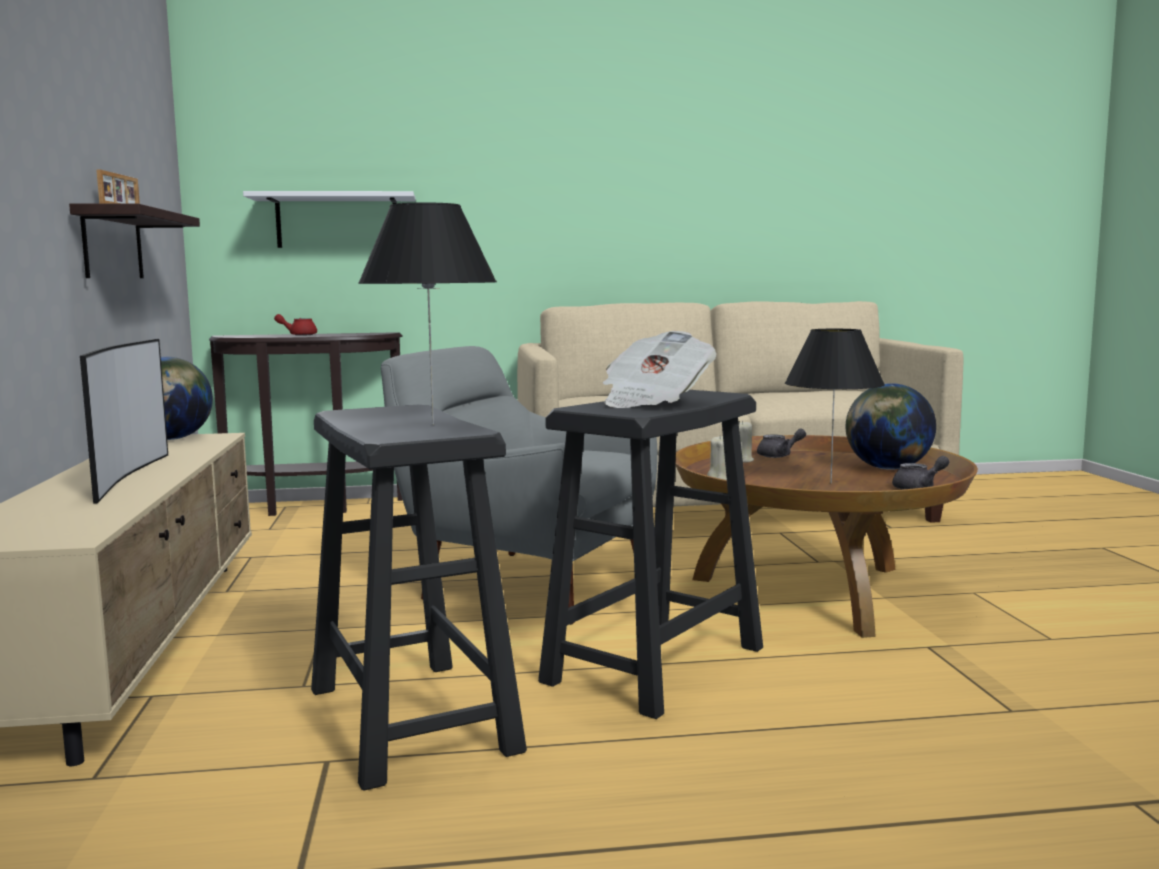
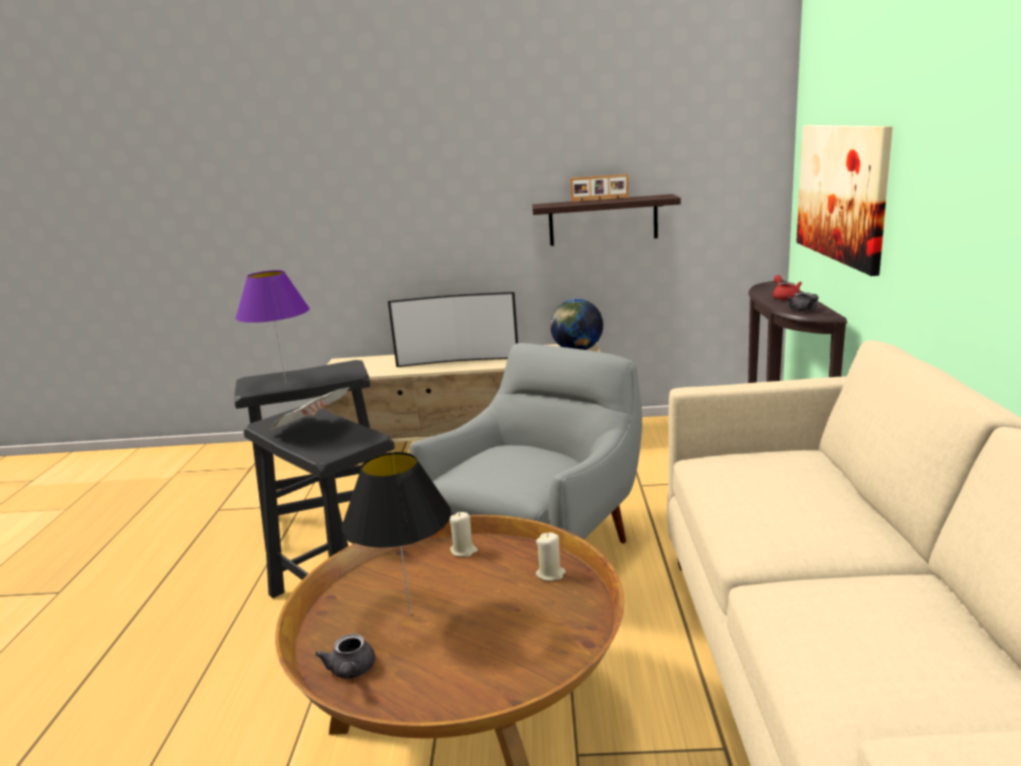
camera: 100 degrees right, 10 degrees up
(337, 221) = (841, 193): white shelf -> picture
(433, 424) = (285, 383): black table lamp -> purple table lamp
(779, 455) = (576, 605): grey teapot -> grey teapot (803, 310)
(887, 468) = (467, 677): globe -> none

